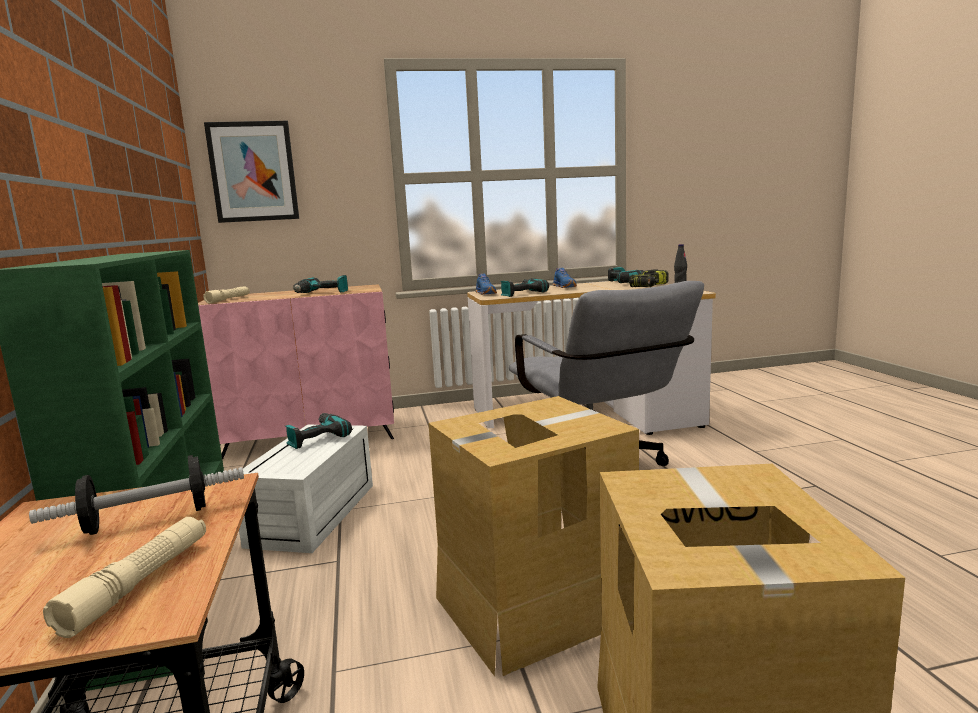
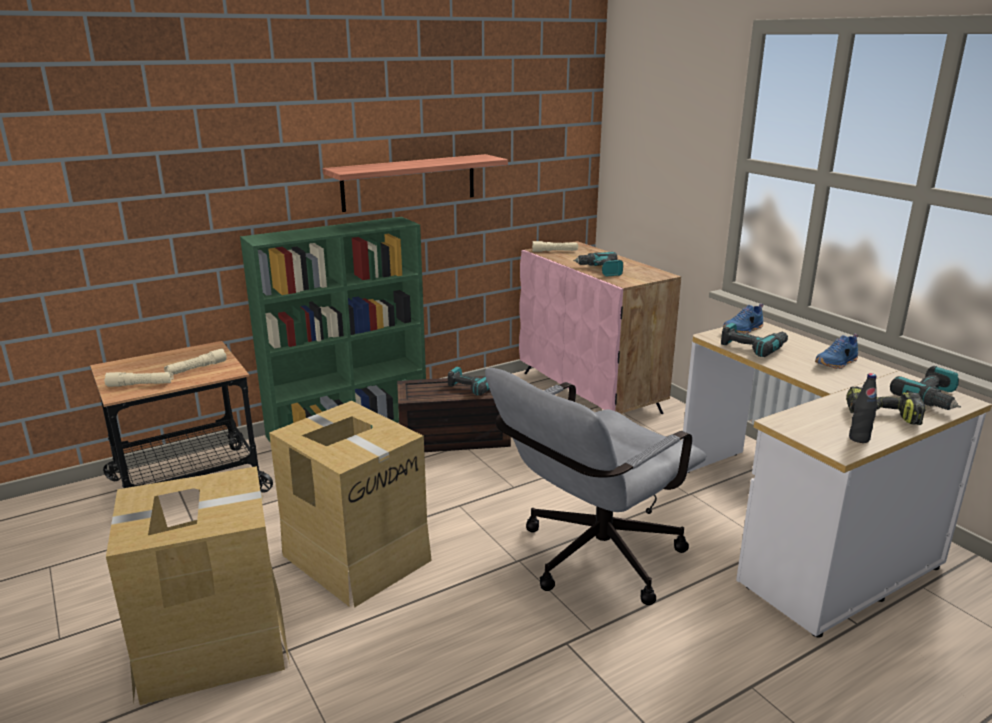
camera: 70 degrees right, 10 degrees up
(114, 204) = (409, 182): none -> shelf
(148, 519) = (196, 368): dumbbell -> beige flashlight
(253, 172) = (635, 134): picture -> none
(314, 515) = (452, 438): white storage box -> brown storage box

